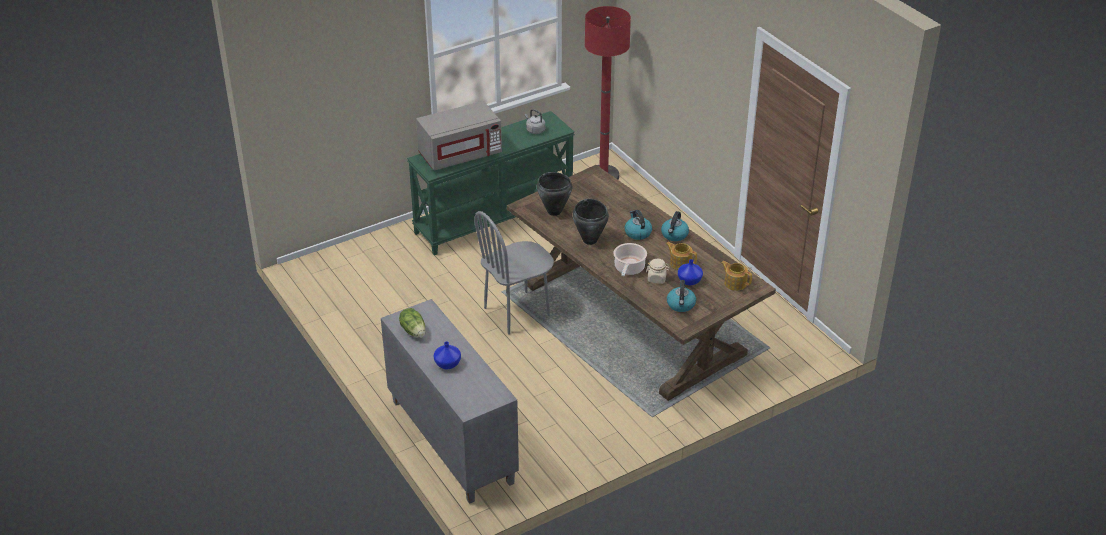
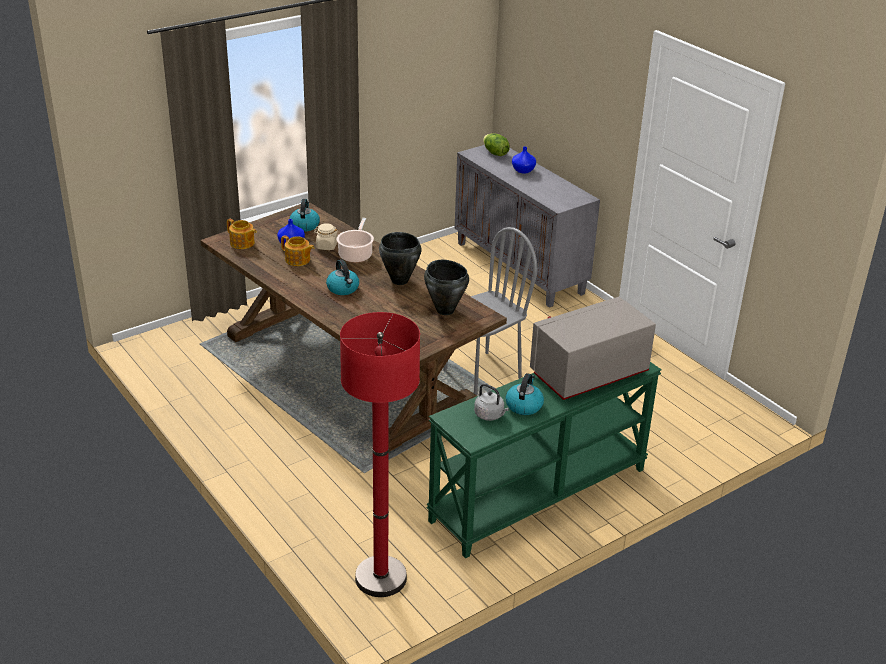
camera: 175 degrees right, 5 degrees down
(414, 331) = (563, 190): lettuce -> lettuce (495, 153)
(674, 235) = (299, 287): kettle -> kettle (524, 405)

